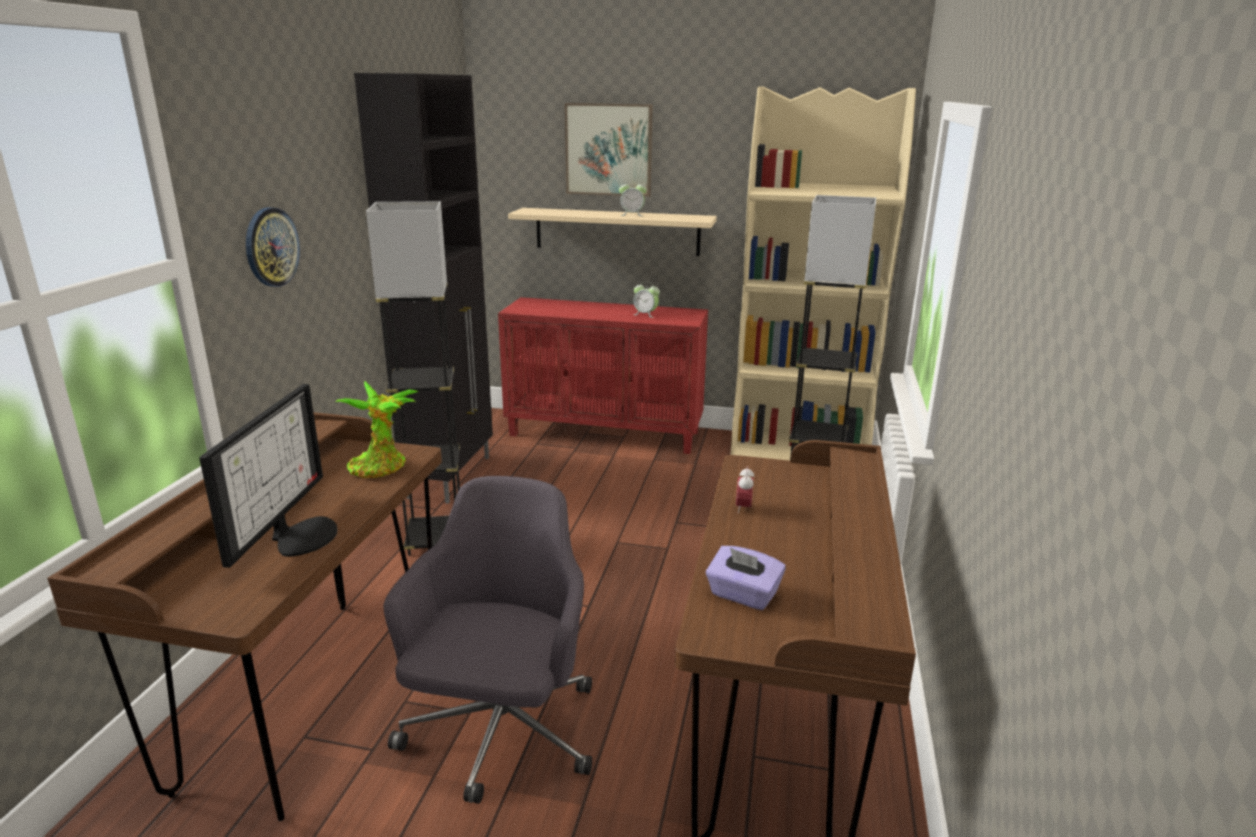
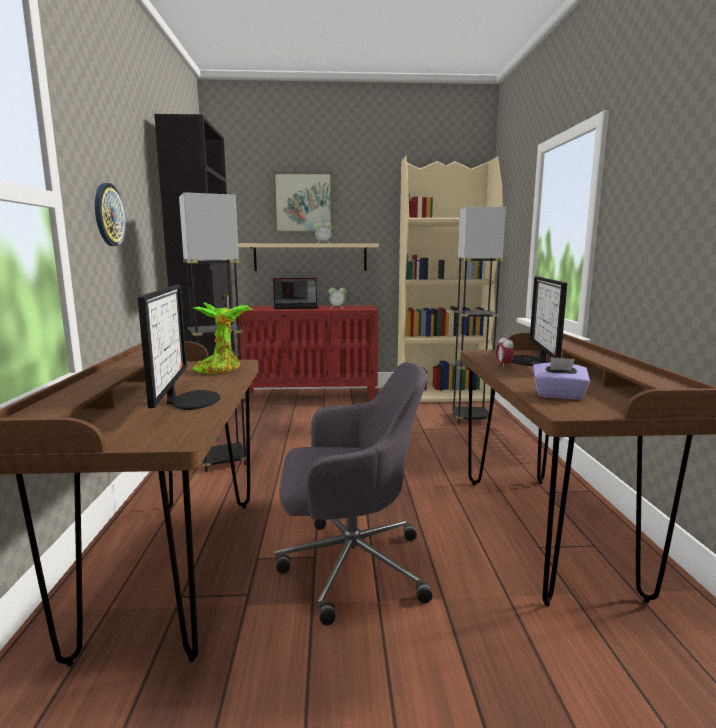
camera: 15 degrees left, 10 degrees down
(501, 734) = (349, 566): grey office chair -> grey office chair turned 90 degrees clockwise
(589, 308) = (296, 307): none -> laptop
(795, 499) = (530, 361): none -> monitor

